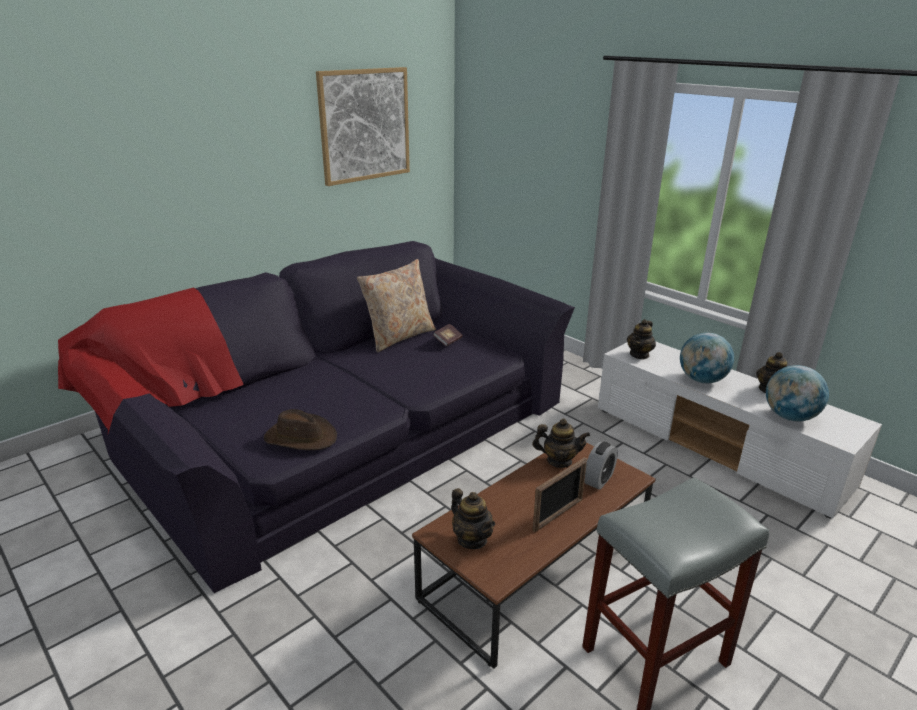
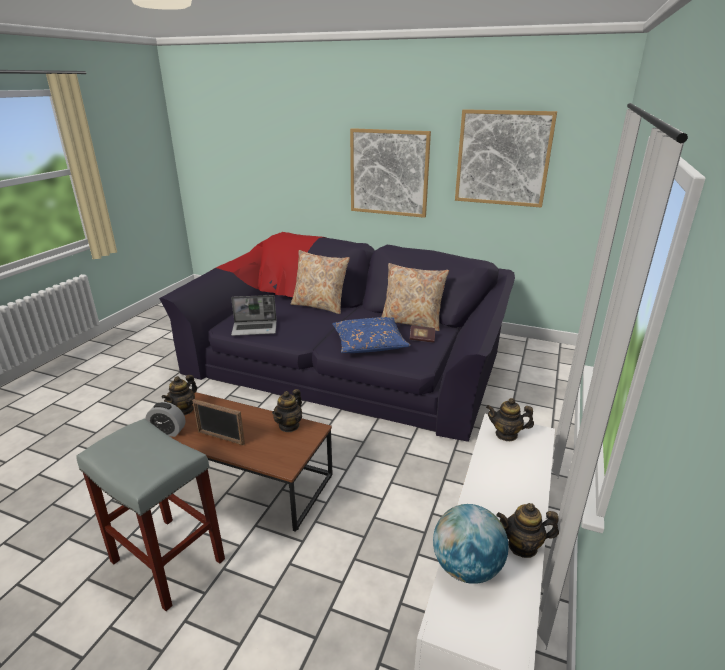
camera: 65 degrees right, 0 degrees up
(237, 169) = (389, 173): none -> picture
(281, 377) = (320, 306): none -> beige pillow
(301, 437) = (255, 329): brown hat -> laptop
(426, 370) = (369, 343): none -> blue pillow
(559, 461) = (289, 426): teapot -> teapot turned 45 degrees clockwise
(598, 479) = (273, 449): alarm clock -> alarm clock (168, 431)
(701, 380) = (492, 485): globe -> none

